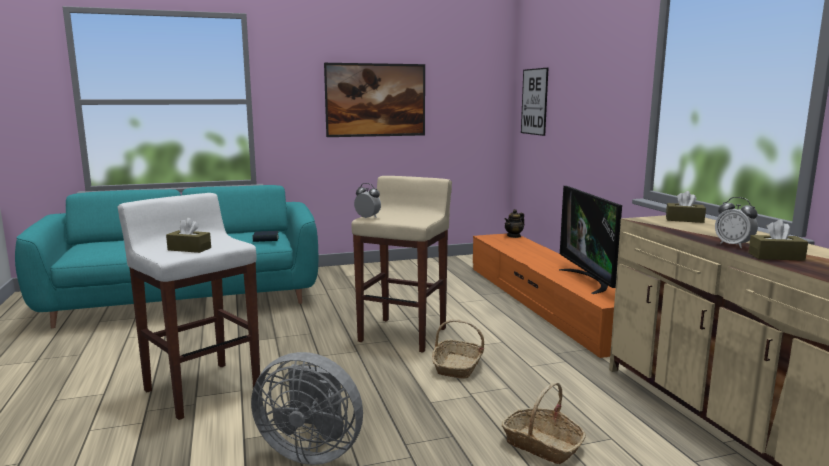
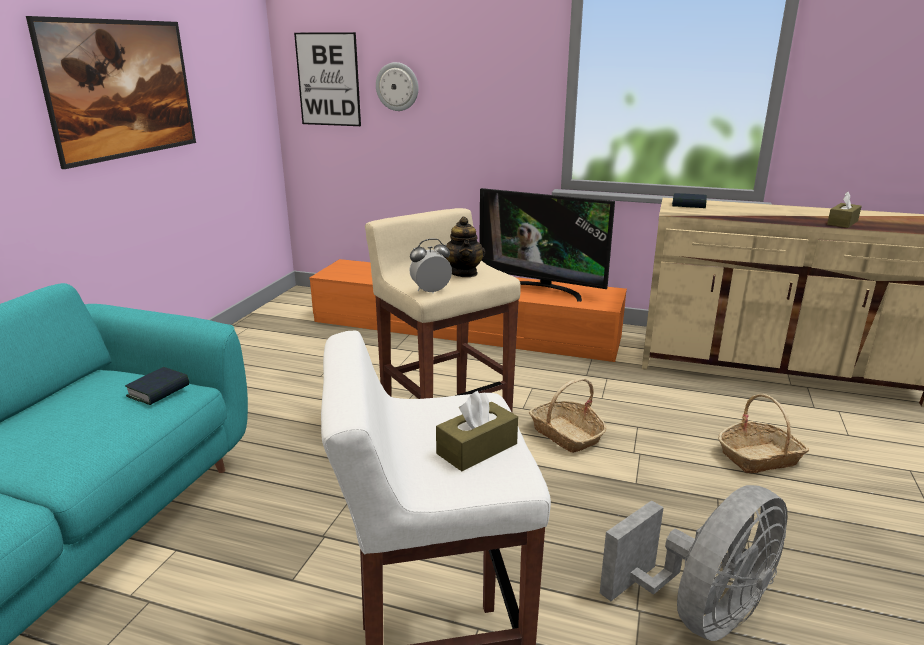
camera: 55 degrees left, 10 degrees up
(514, 236) = (351, 263): teapot -> teapot (464, 273)
(563, 106) = (397, 86): none -> wall clock
(684, 220) = (688, 205): brown tissue box -> book
(733, 245) = (797, 220): alarm clock -> none

